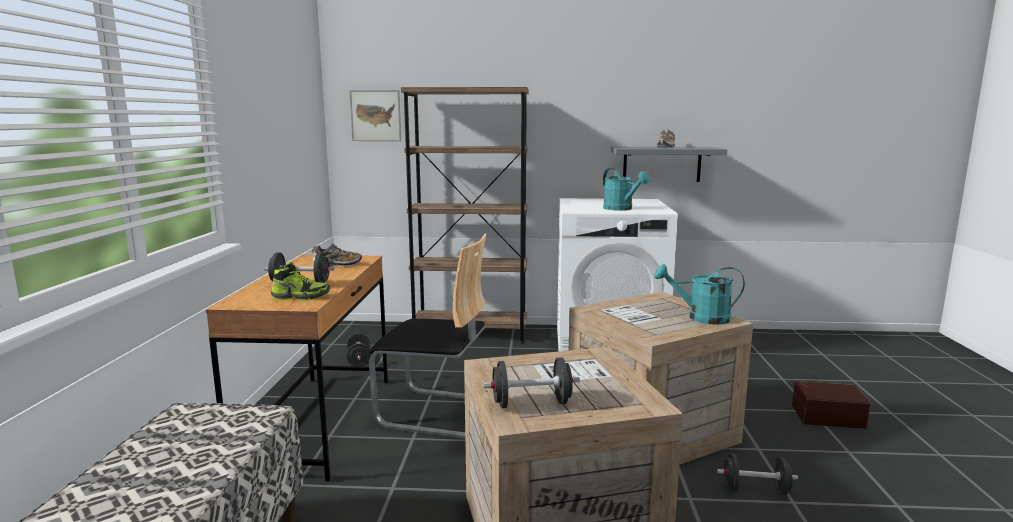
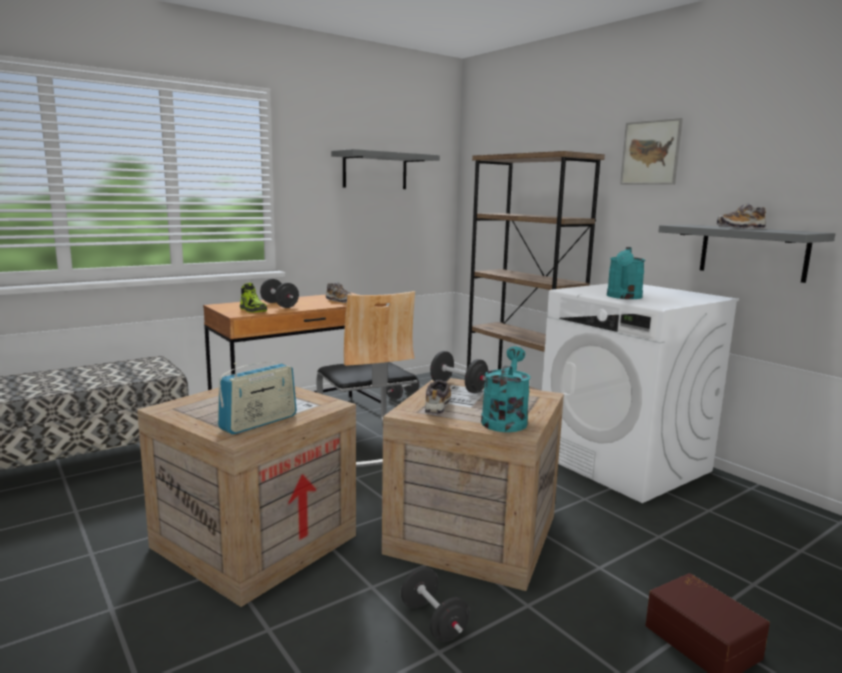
camera: 50 degrees right, 0 degrees up
(280, 103) = (375, 171): none -> grey shelf
(375, 115) = (487, 183): picture -> picture (650, 152)
(531, 403) = (199, 406): black dumbbell -> black dumbbell (458, 387)
(618, 389) = (259, 422): none -> radio
(648, 326) = (437, 406): none -> shoe
(701, 318) = (505, 419): turquoise watering can -> turquoise watering can turned 45 degrees clockwise

